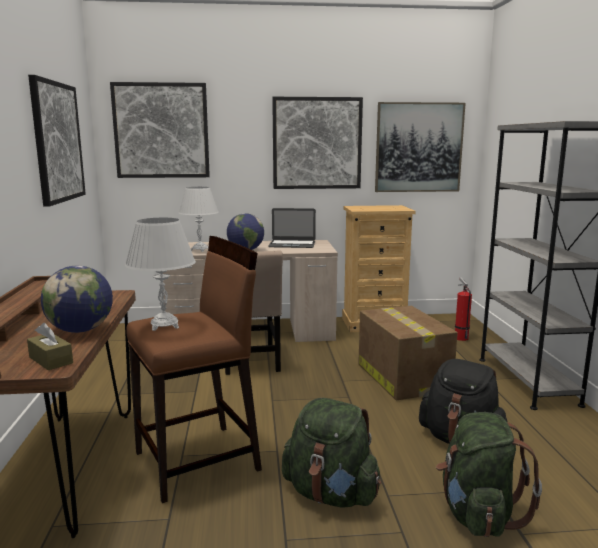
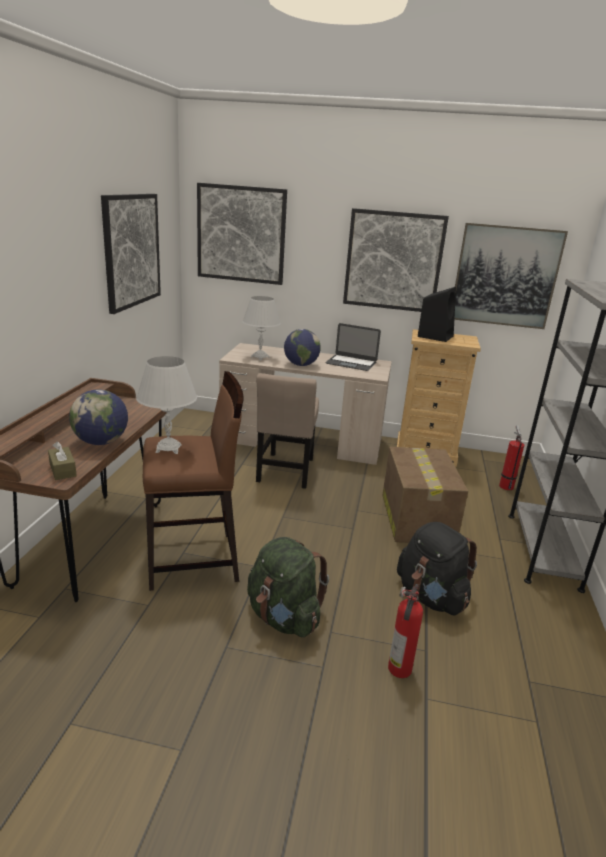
camera: 15 degrees right, 10 degrees up
(368, 207) = (435, 336): none -> black speaker
(478, 514) = (399, 670): green backpack -> fire extinguisher

